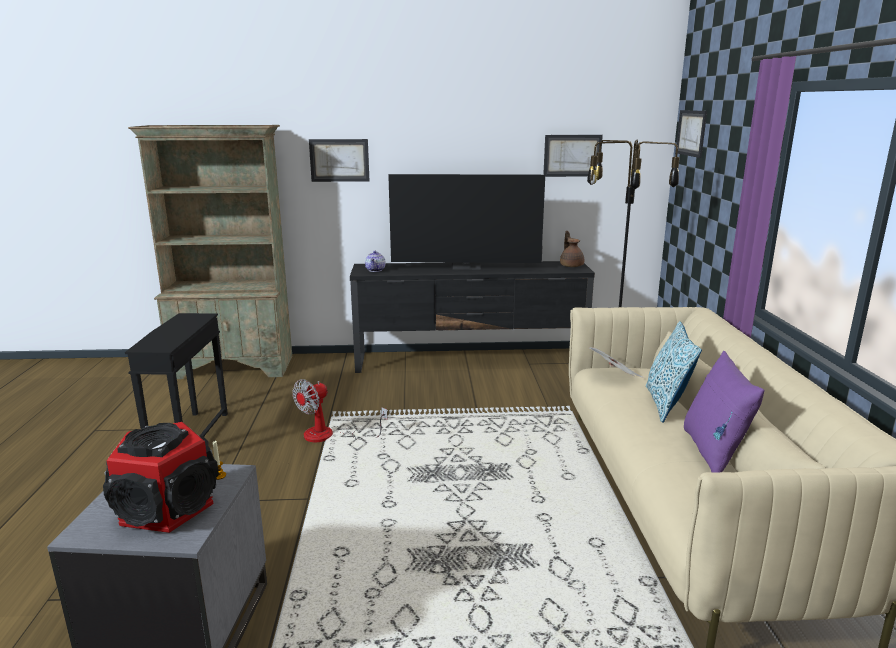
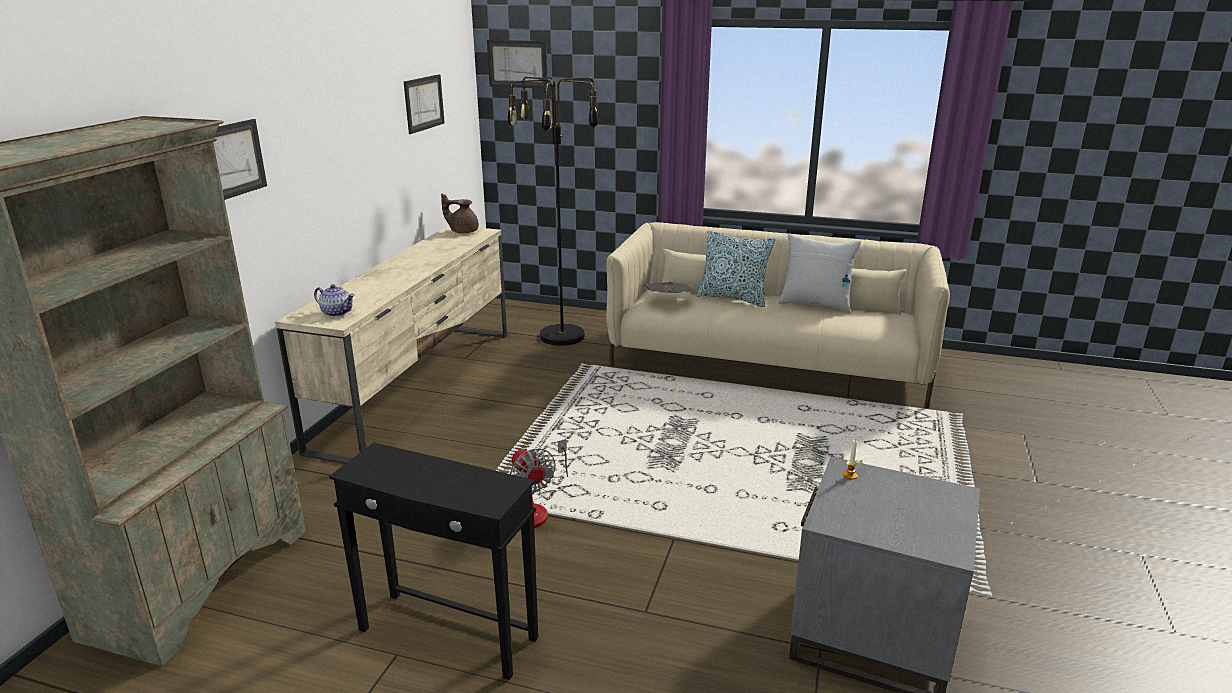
camera: 70 degrees left, 5 degrees up
(168, 508) = (908, 503): speaker -> none
(466, 267) = (399, 269): television -> none
(471, 361) = (419, 386): black tv stand -> beige tv stand
(713, 453) = (815, 305): purple pillow -> grey pillow

